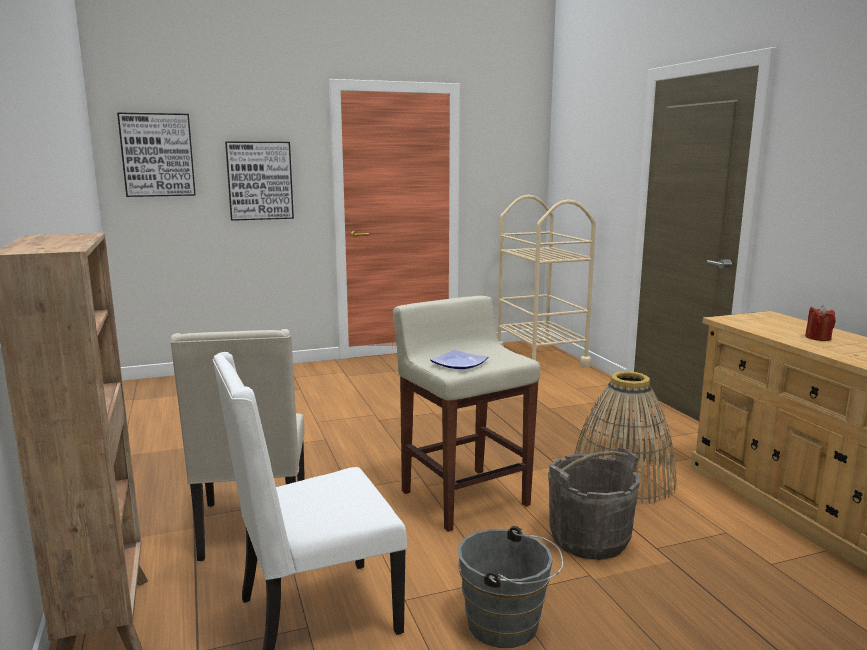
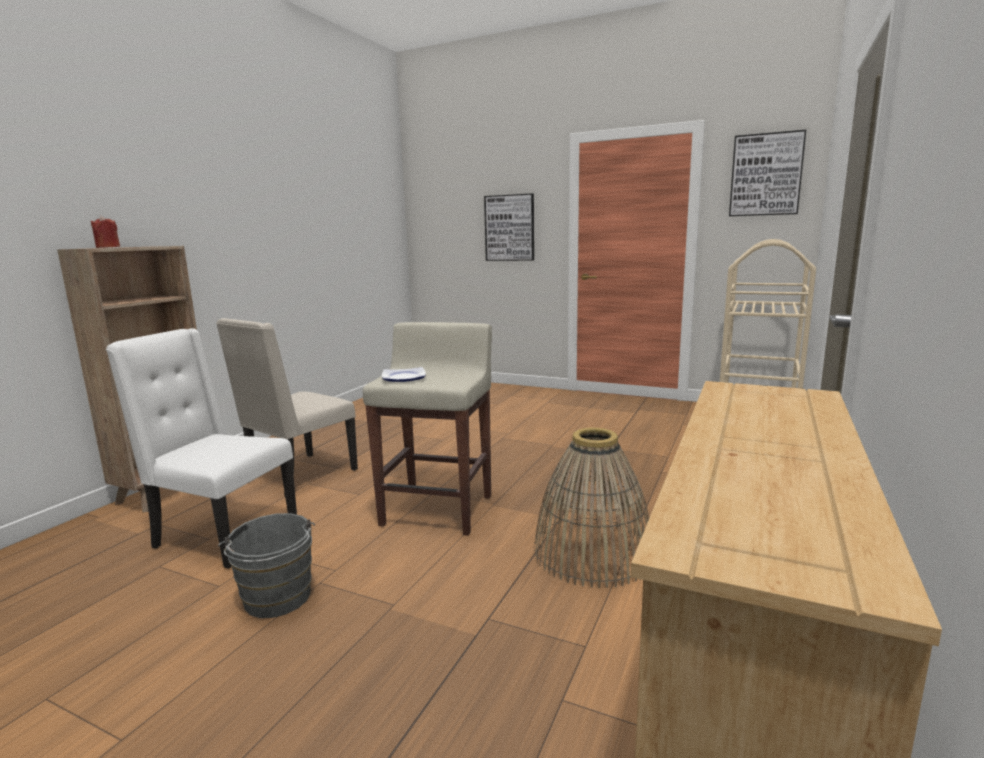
camera: 45 degrees right, 0 degrees up
(157, 155) = (441, 209): picture -> picture (766, 175)
(589, 539) = (454, 581): grey bucket -> none
(818, 338) = (765, 427): red candle -> red candle (108, 247)

